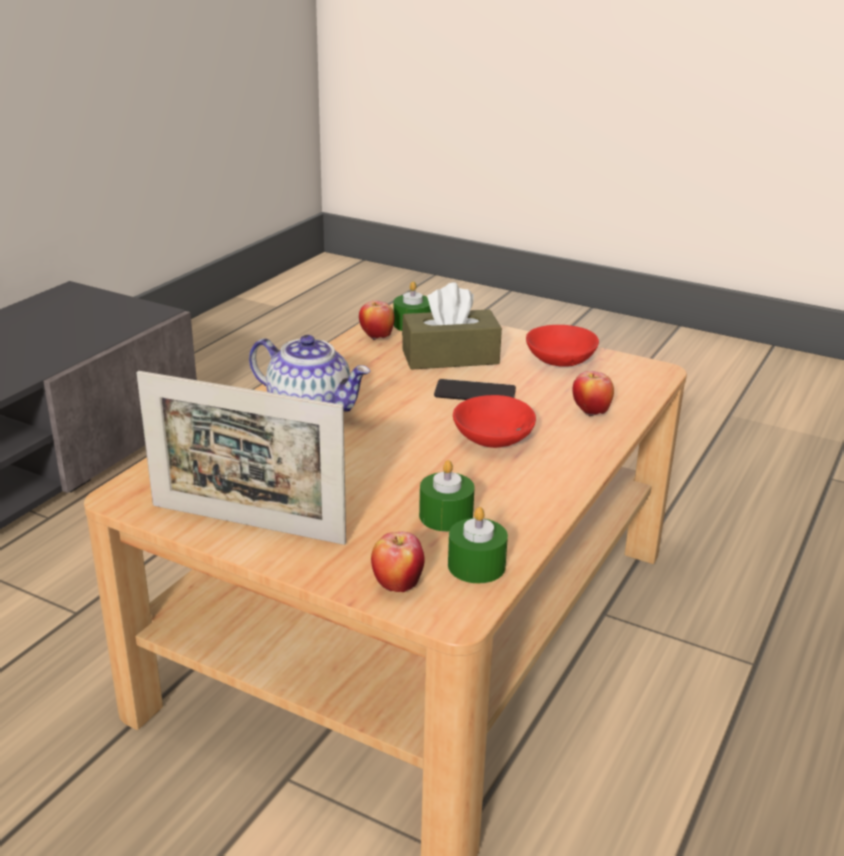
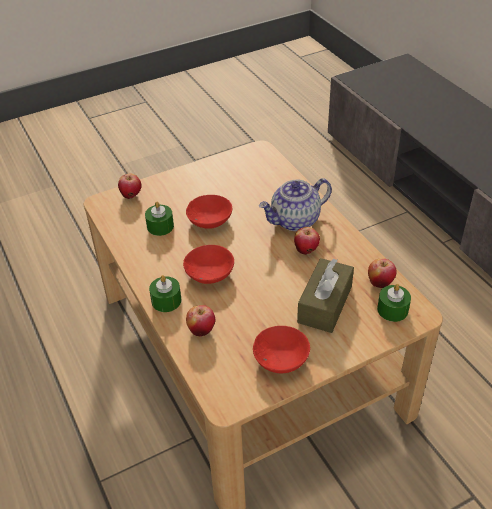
camera: 125 degrees right, 15 degrees up
(247, 524) = (208, 173): picture frame -> none
(368, 388) = (306, 250): none -> apple
(381, 475) = (211, 221): none -> red bowl
(475, 393) = (266, 291): phone -> none
(476, 565) = (120, 220): green candle -> green candle (166, 301)

